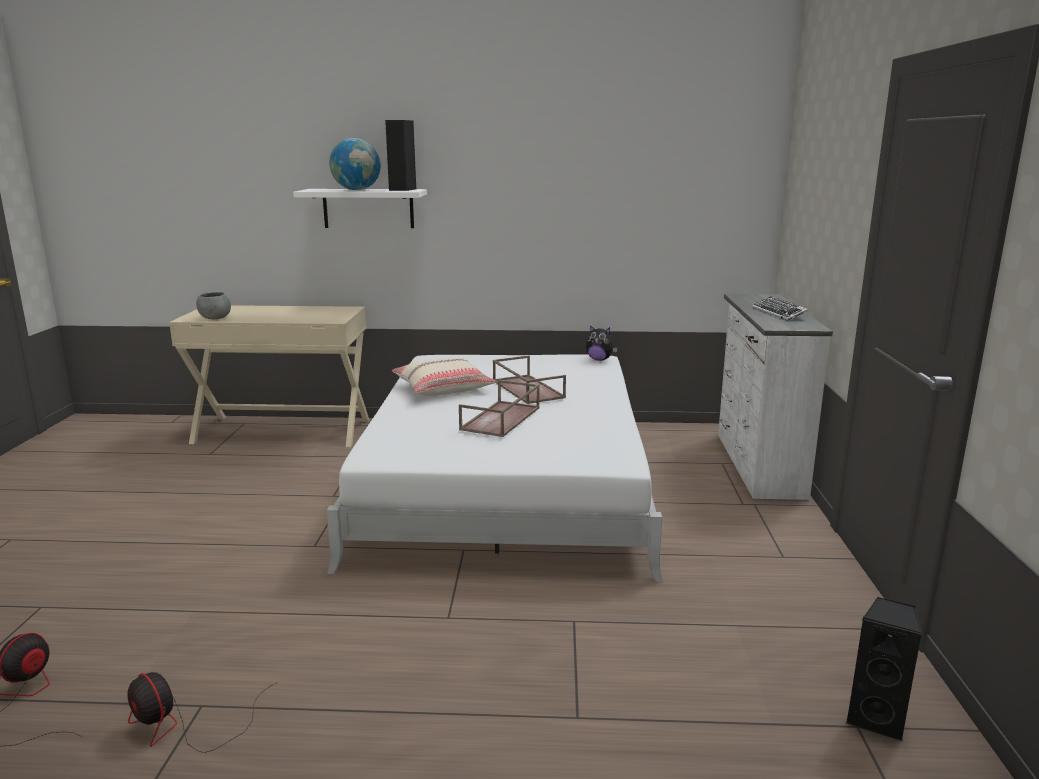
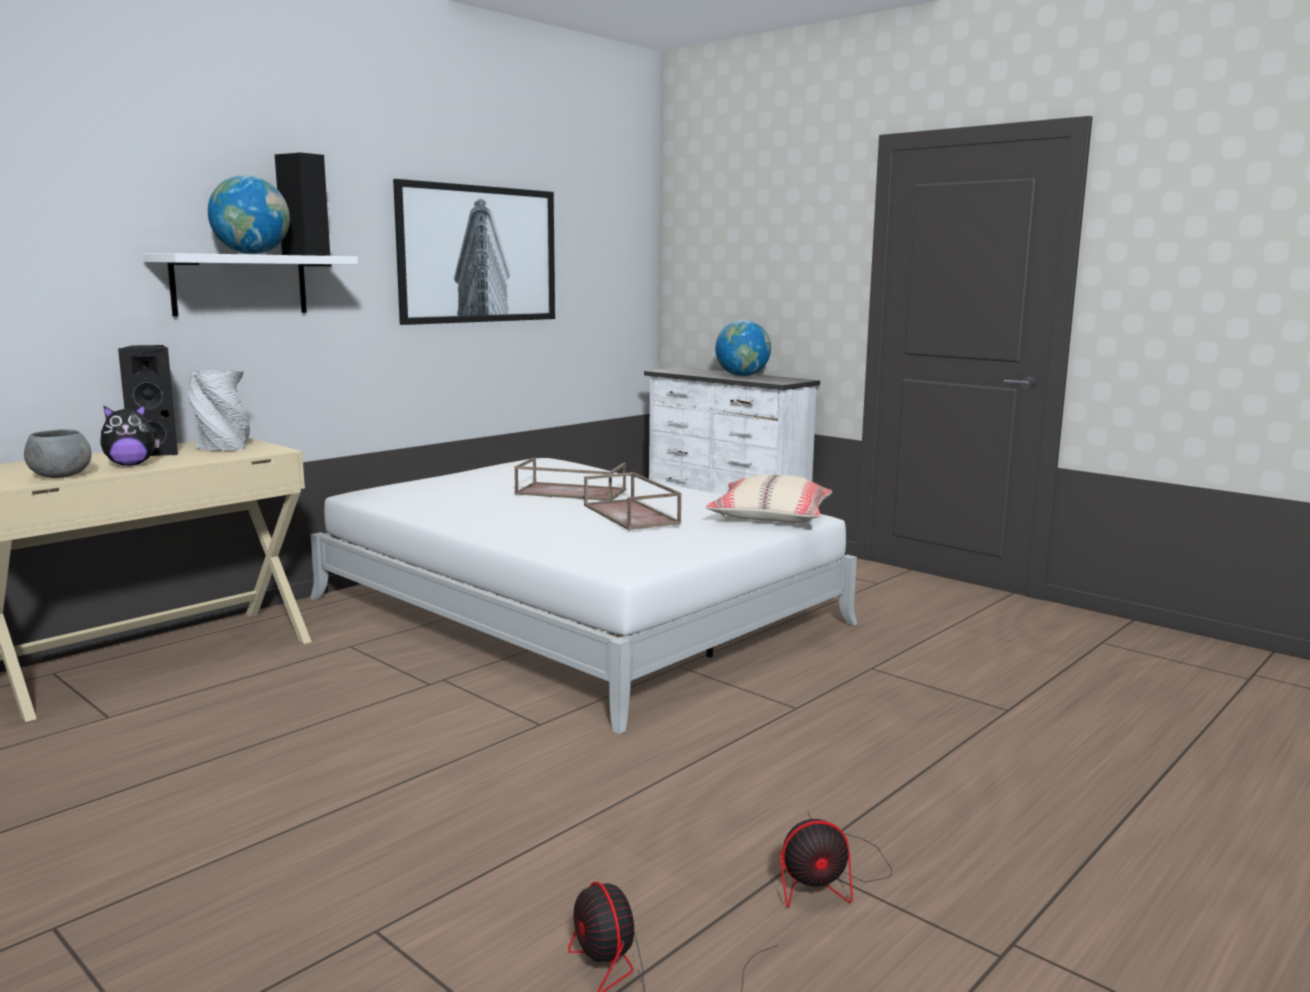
camera: 50 degrees left, 5 degrees down
(324, 314) = (223, 448): none -> grey vase
(443, 388) = (483, 510): beige pillow -> beige pillow (770, 516)
(565, 185) = (479, 254): none -> picture
(599, 359) = (552, 460): plush toy -> plush toy (130, 465)
(779, 313) = (742, 376): keyboard -> globe
(876, 719) = (1099, 635): black speaker -> black speaker (156, 452)

